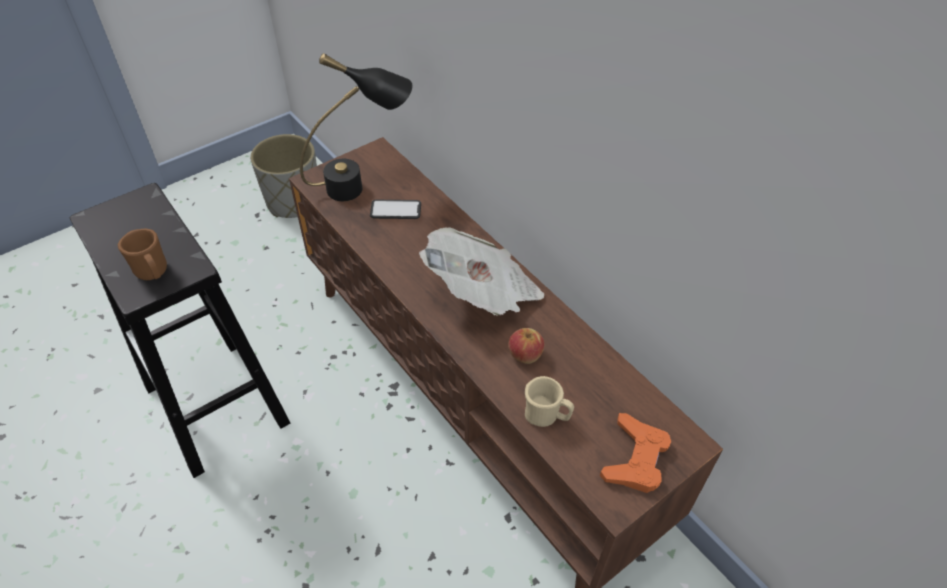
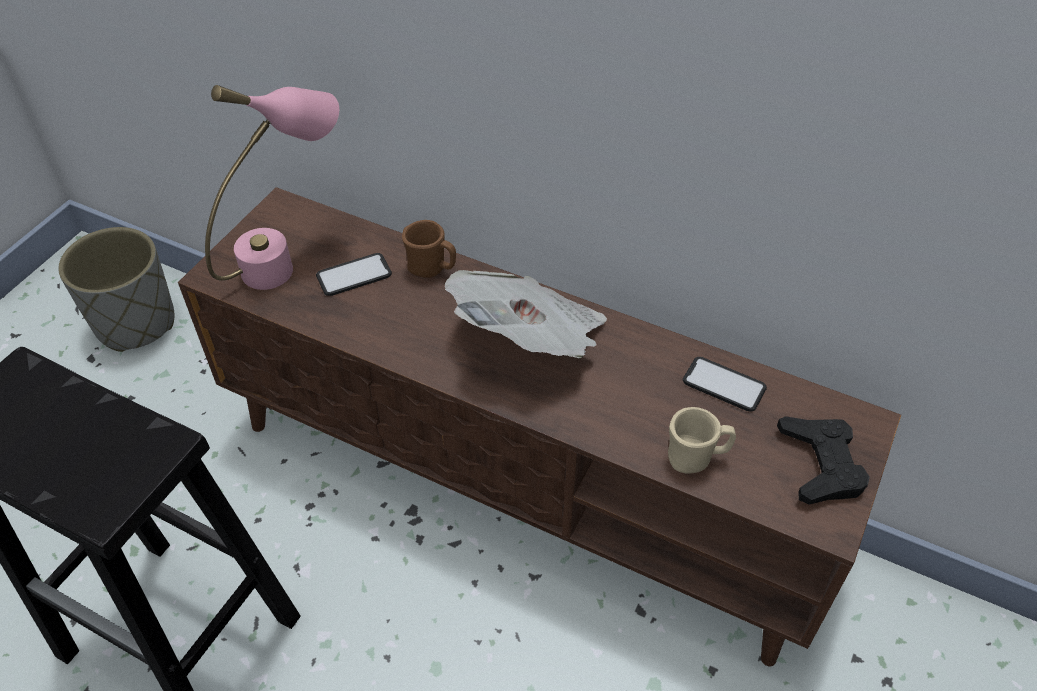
camera: 25 degrees left, 0 degrees up
(153, 273) = (108, 472): brown mug -> brown mug (432, 269)
(362, 186) = (288, 259): black table lamp -> pink table lamp
(525, 354) = (626, 394): apple -> none
(599, 374) = (724, 385): none -> phone
(635, 458) = (820, 464): orange game controller -> black game controller

